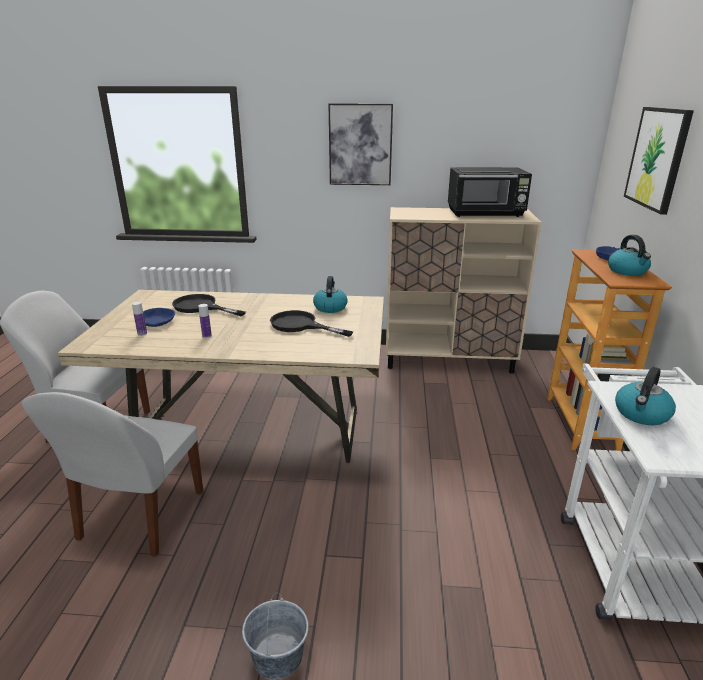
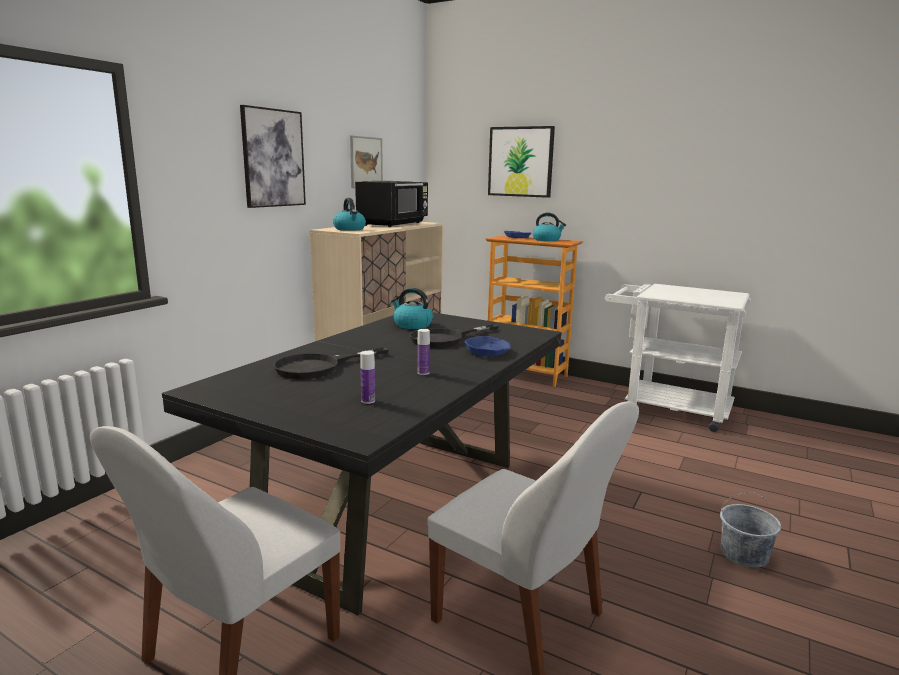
camera: 65 degrees left, 10 degrees down
(157, 322) = (336, 391): blue bowl -> blue bowl (487, 352)
(249, 430) = (397, 510): beige dining table -> black dining table
(485, 147) = (366, 162): none -> picture
(641, 414) = (684, 297): kettle -> kettle (350, 229)

